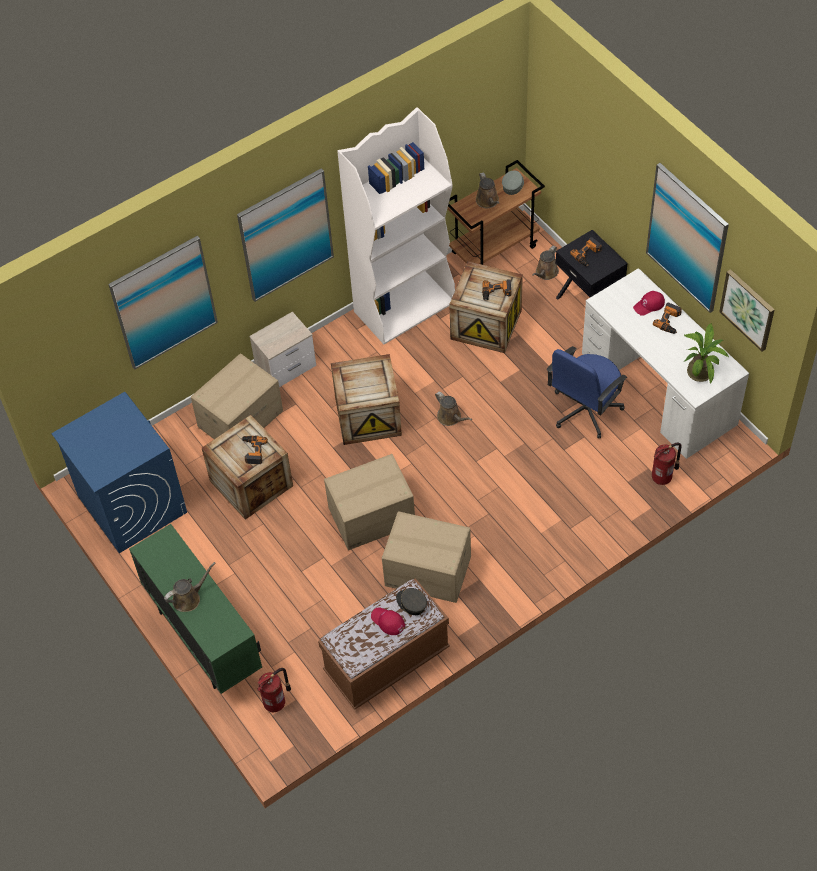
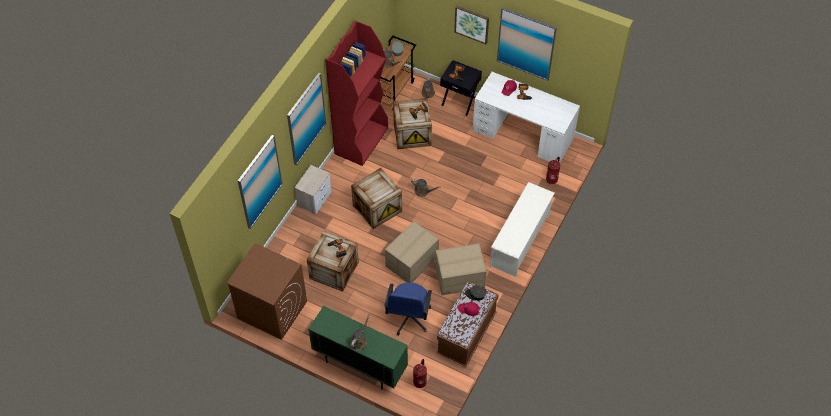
camera: 30 degrees left, 0 degrees up
(131, 504) = (272, 309): blue washing machine -> brown washing machine
(240, 418) = (305, 237): cardboard box -> none
(405, 306) = (361, 140): white bookcase -> red bookcase
(554, 553) = (520, 241): none -> white shoe rack
(585, 410) = (492, 160): blue office chair -> blue office chair (408, 317)
(701, 370) = (555, 113): potted plant -> none
(748, 309) = (574, 70): picture -> picture (472, 24)

